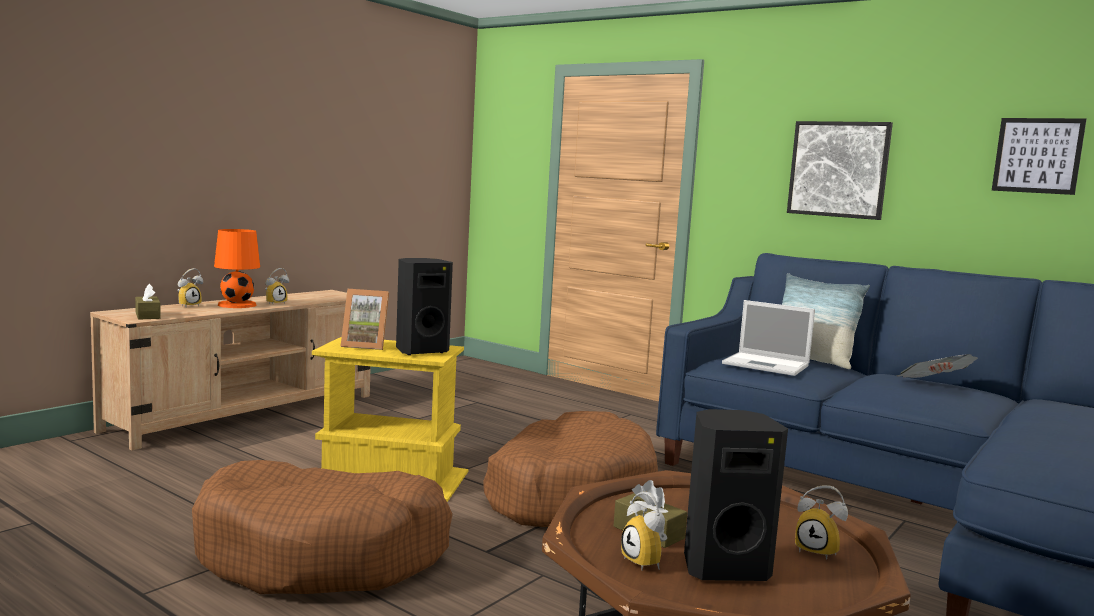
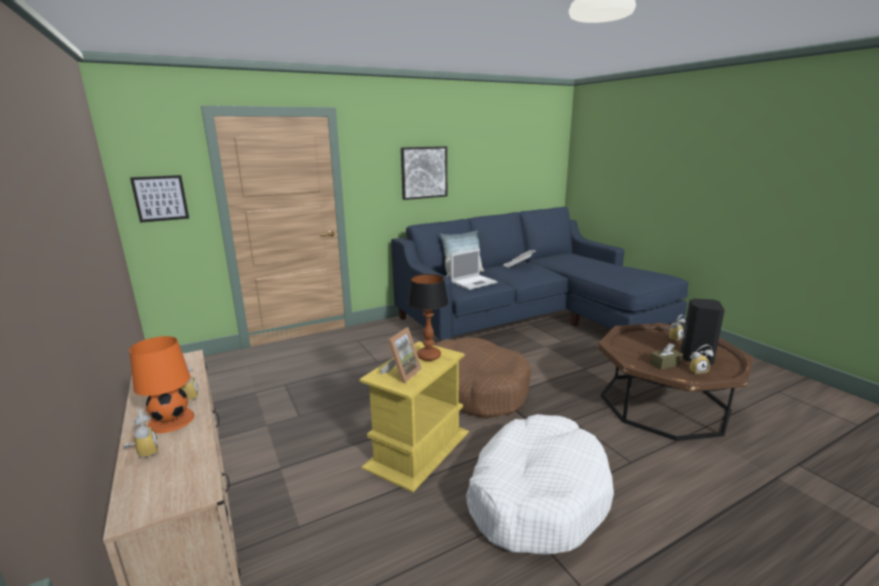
camera: 65 degrees left, 10 degrees up
(147, 315) = (184, 484): brown tissue box -> none
(323, 554) = (536, 495): brown dog bed -> white dog bed
(420, 351) = (428, 356): black speaker -> table lamp
(1037, 155) = (499, 158): picture -> picture (160, 198)

